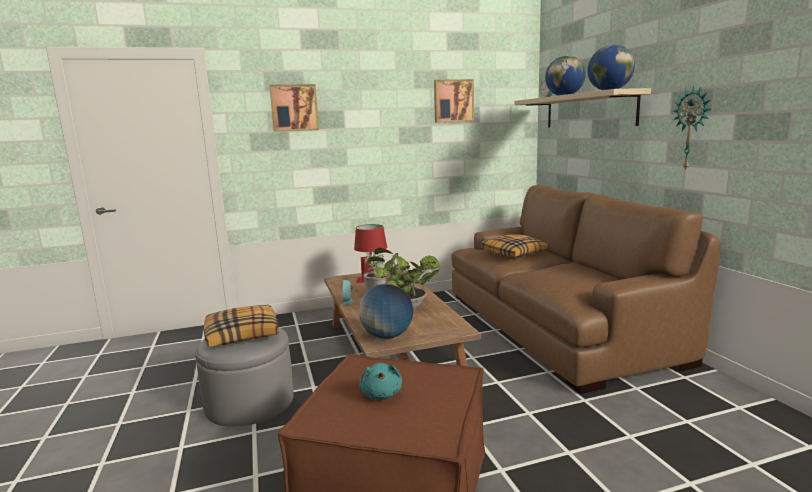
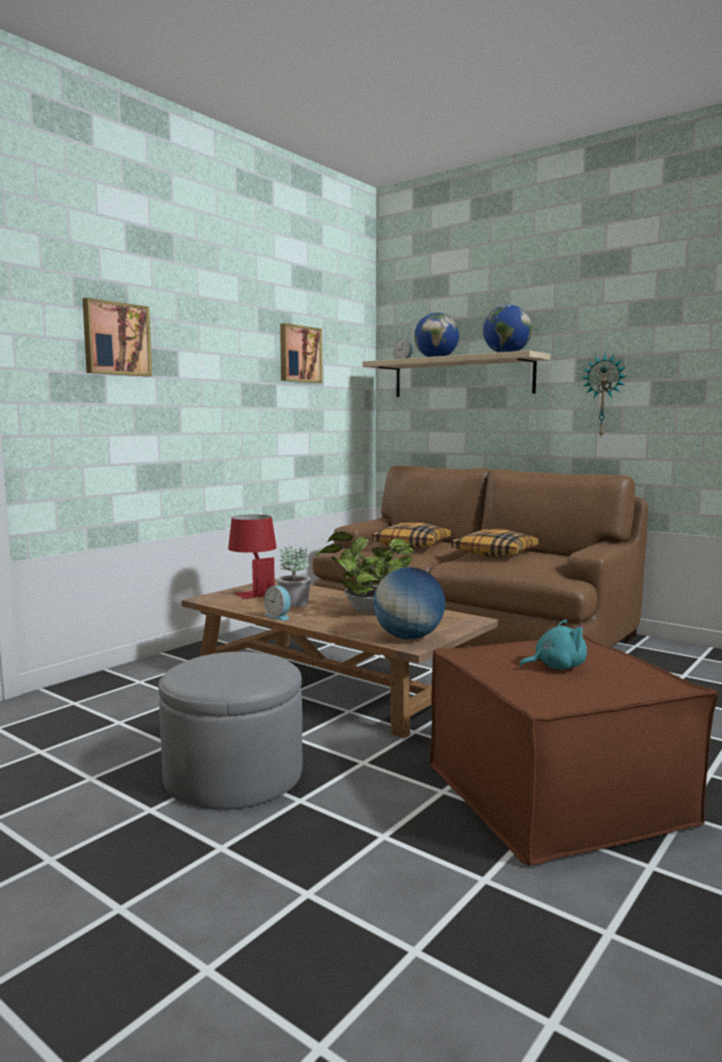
camera: 35 degrees left, 5 degrees down
(243, 334) = (228, 665): pillow -> pillow (495, 553)
(381, 394) = (556, 667): turquoise plush toy -> turquoise plush toy turned 60 degrees counterclockwise

